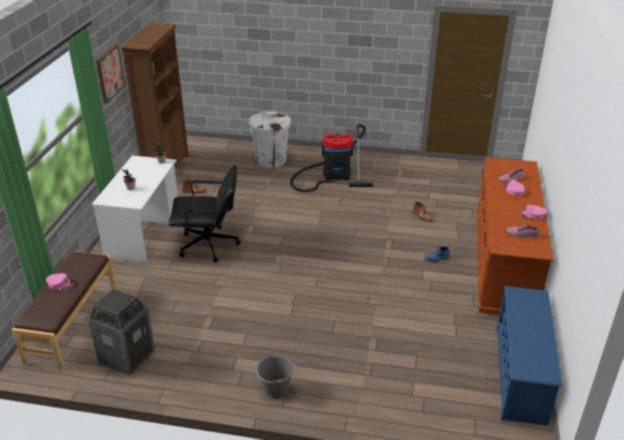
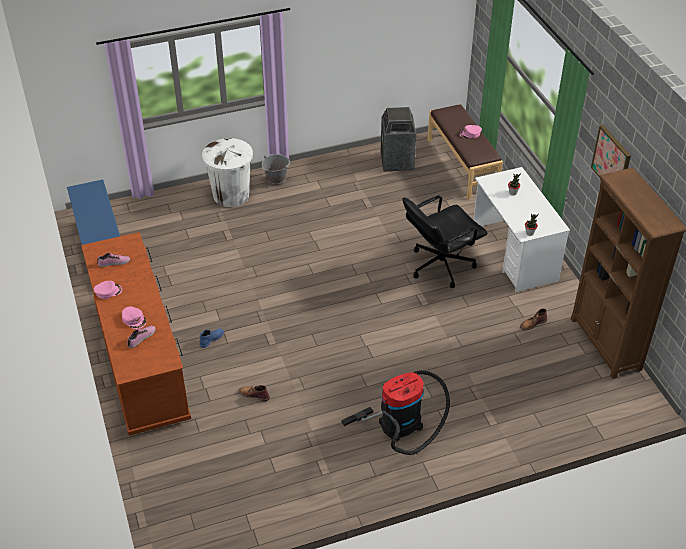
camera: 150 degrees right, 10 degrees up
(271, 160) = (506, 416): white trash can -> white trash can (231, 195)

